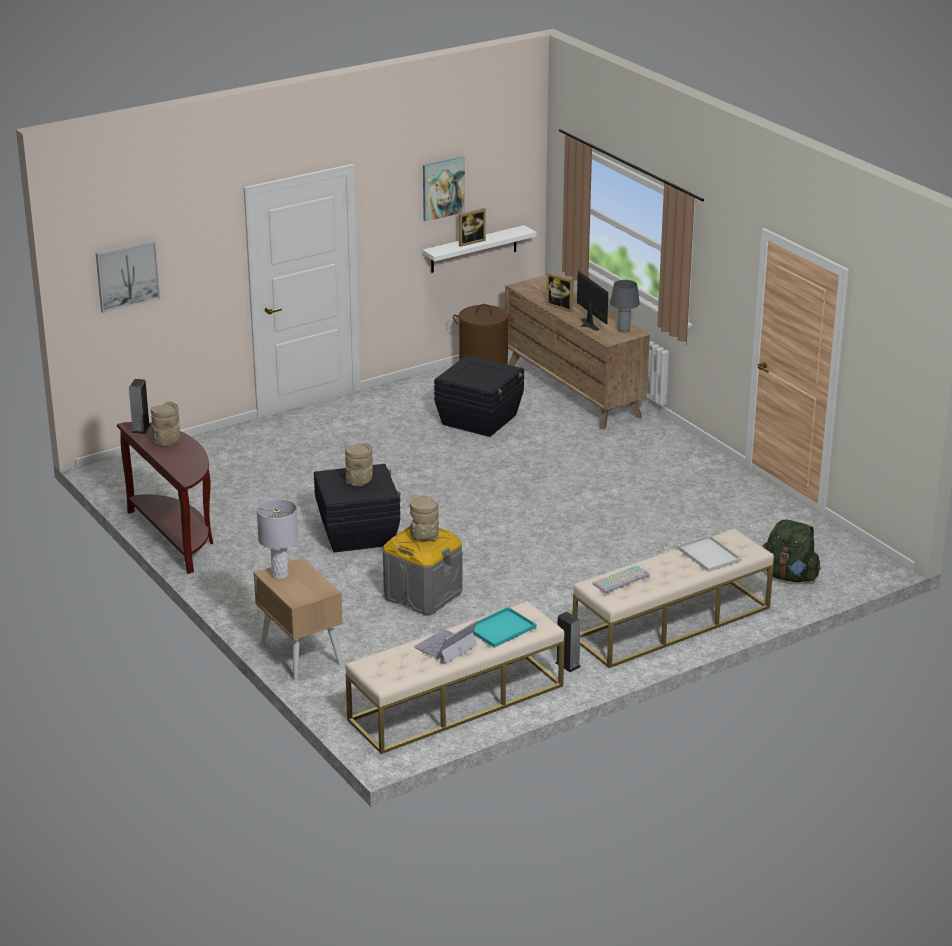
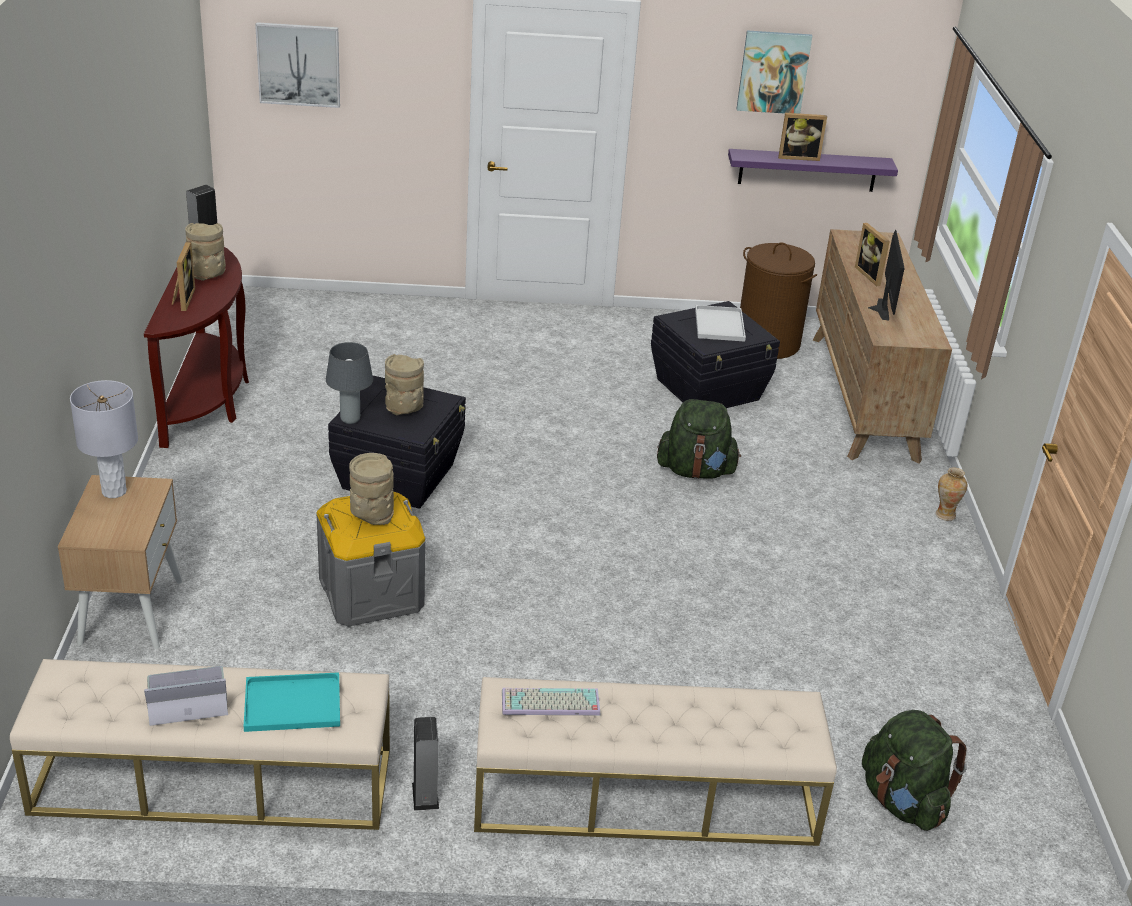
camera: 30 degrees right, 5 degrees up
(175, 461) = (182, 299): none -> picture frame
(474, 249) = (807, 170): white shelf -> purple shelf
(525, 467) = (696, 471): none -> green backpack
(623, 330) = (921, 331): grey table lamp -> grey table lamp (350, 419)
(682, 440) = (945, 515): none -> vase
(710, 555) = (729, 722): white tray -> white tray (720, 325)

